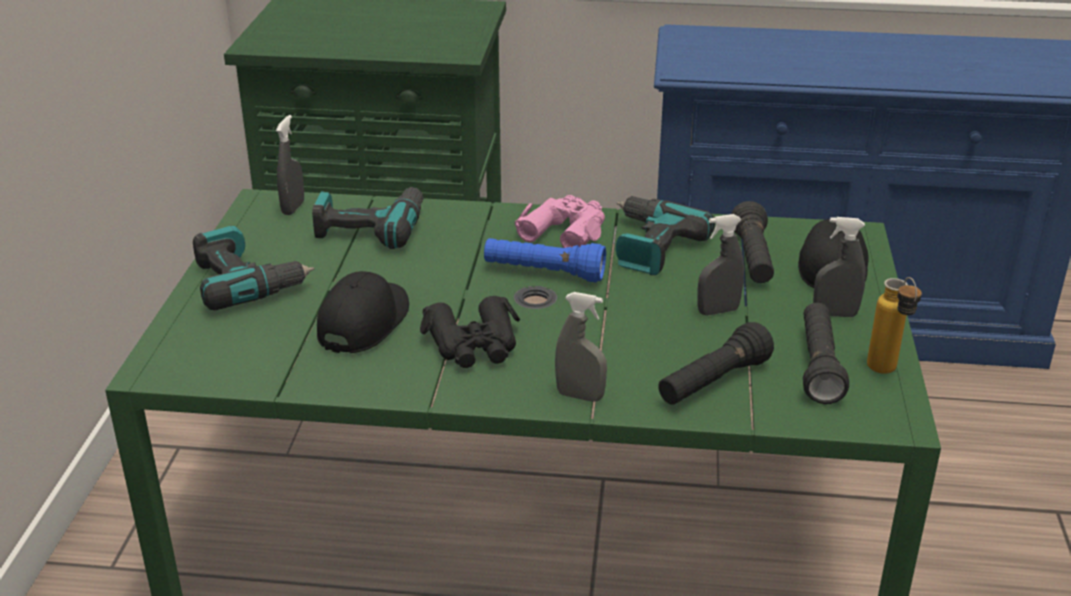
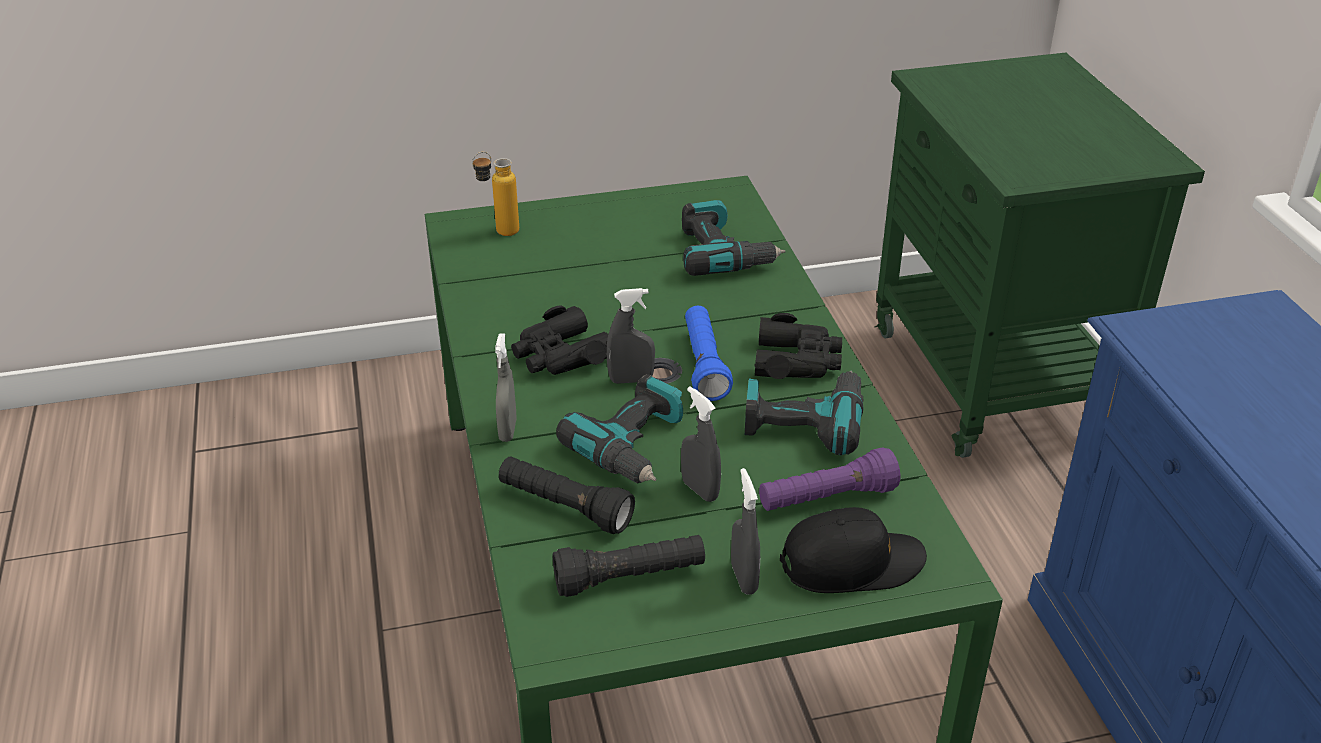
camera: 70 degrees right, 5 degrees up
(246, 282) = (596, 222): power drill -> power drill (635, 446)
(293, 208) = (730, 207): grey spray bottle -> grey spray bottle (631, 380)
(364, 322) = (566, 292): black cap -> none
(565, 231) = (797, 360): pink binoculars -> black binoculars
(753, 259) = (826, 499): black flashlight -> purple flashlight
(886, 373) = (641, 633): bottle -> bottle (499, 233)

